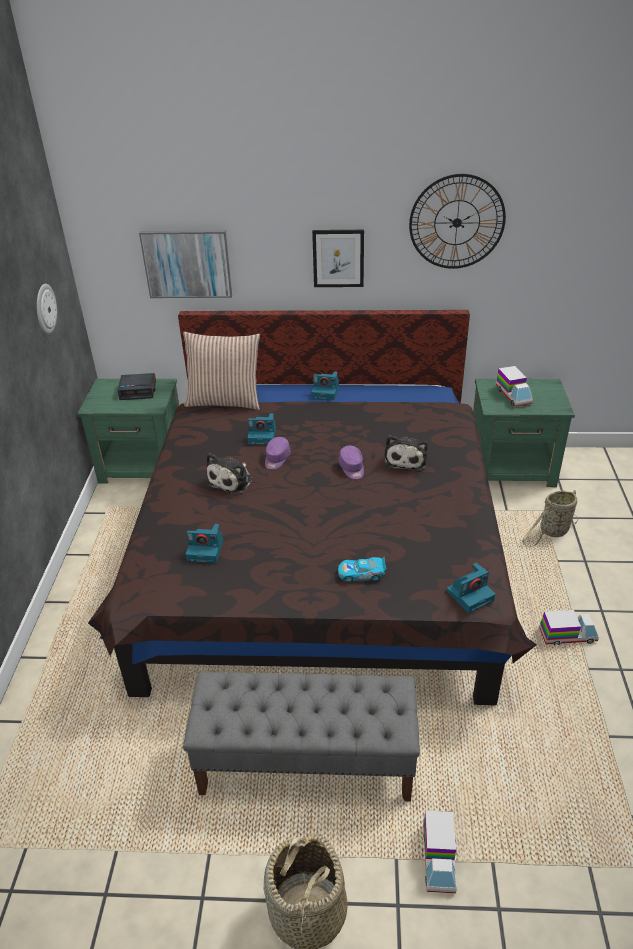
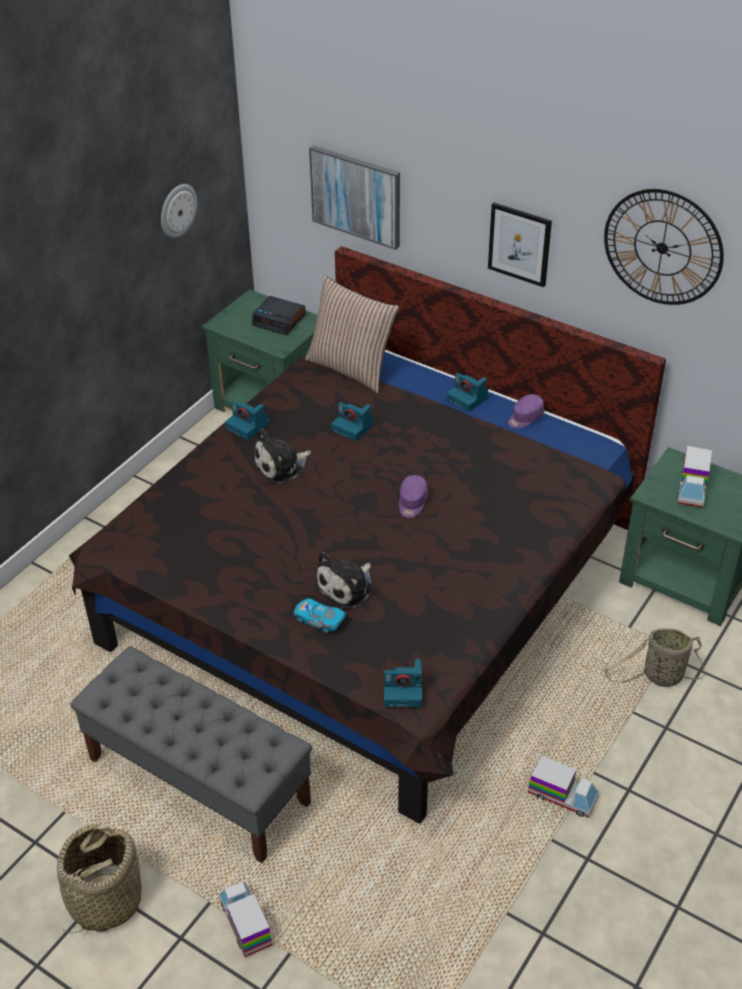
camera: 30 degrees right, 5 degrees up
(206, 550) = (200, 530): camera -> camera (248, 426)
(276, 459) = (345, 460): purple cap -> purple cap (525, 418)
(406, 459) = (479, 516): plush toy -> plush toy (347, 587)
(438, 859) = (245, 923): toy truck -> toy truck turned 120 degrees clockwise

